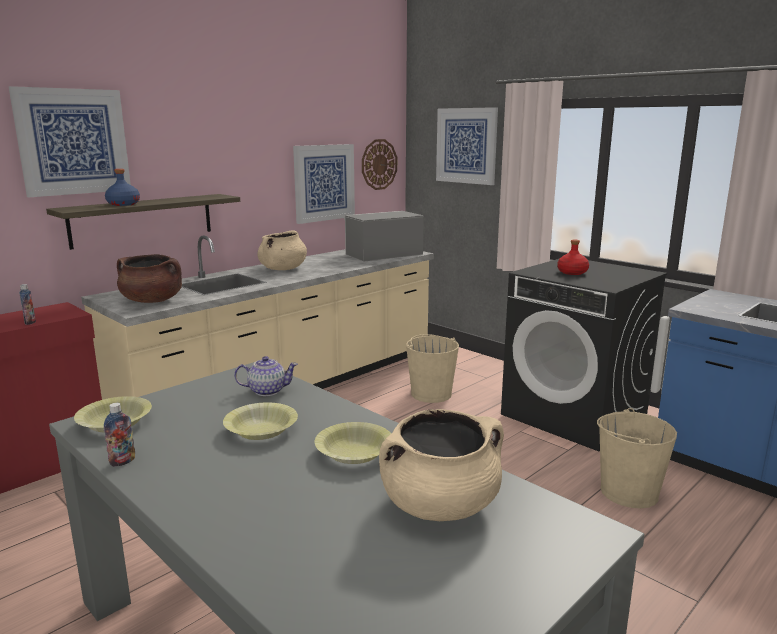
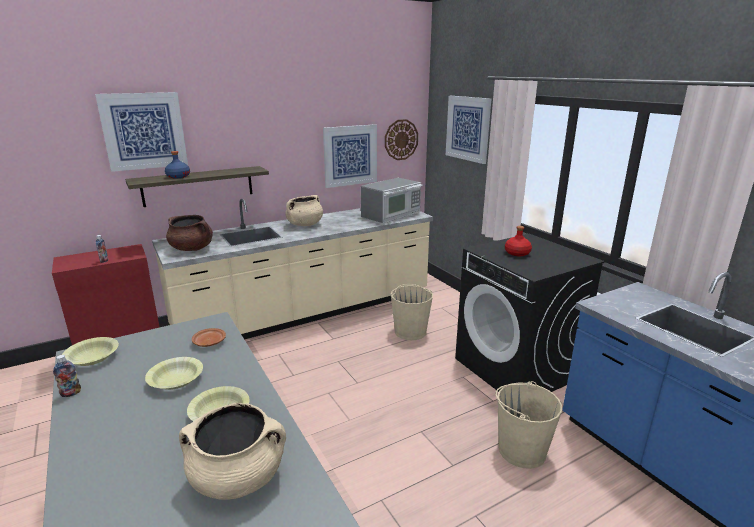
camera: 15 degrees right, 5 degrees up
(267, 391) = (209, 342): teapot -> brown plate
(383, 254) = (392, 214): microwave -> microwave turned 150 degrees clockwise

